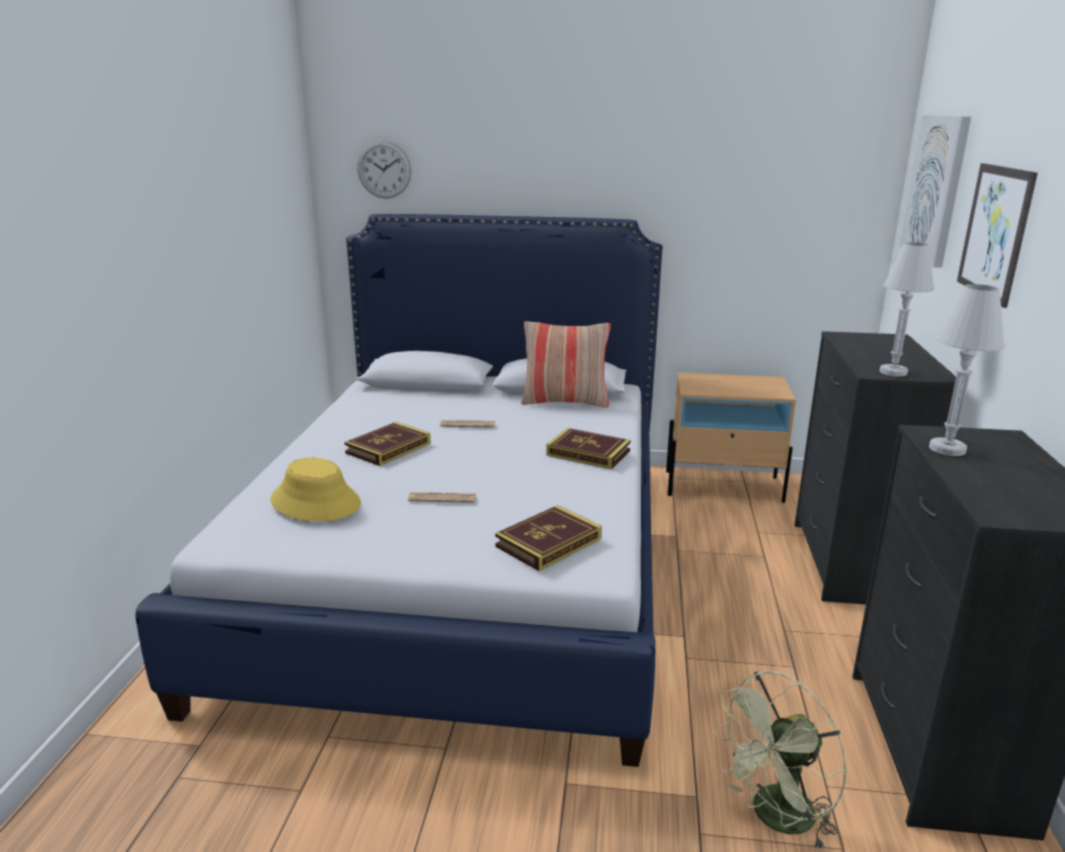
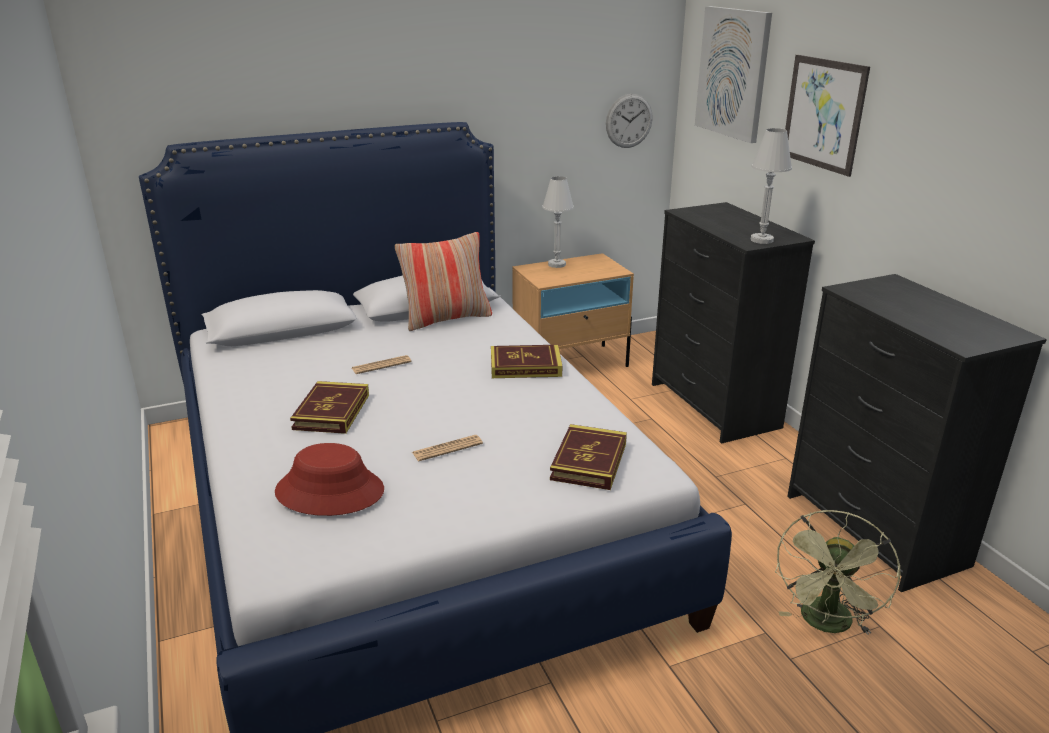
camera: 30 degrees left, 5 degrees up
(316, 502) = (330, 491): yellow hat -> red hat
(384, 169) = (171, 89): wall clock -> wall clock (629, 121)
(947, 449) = (875, 300): white table lamp -> white table lamp (556, 264)

